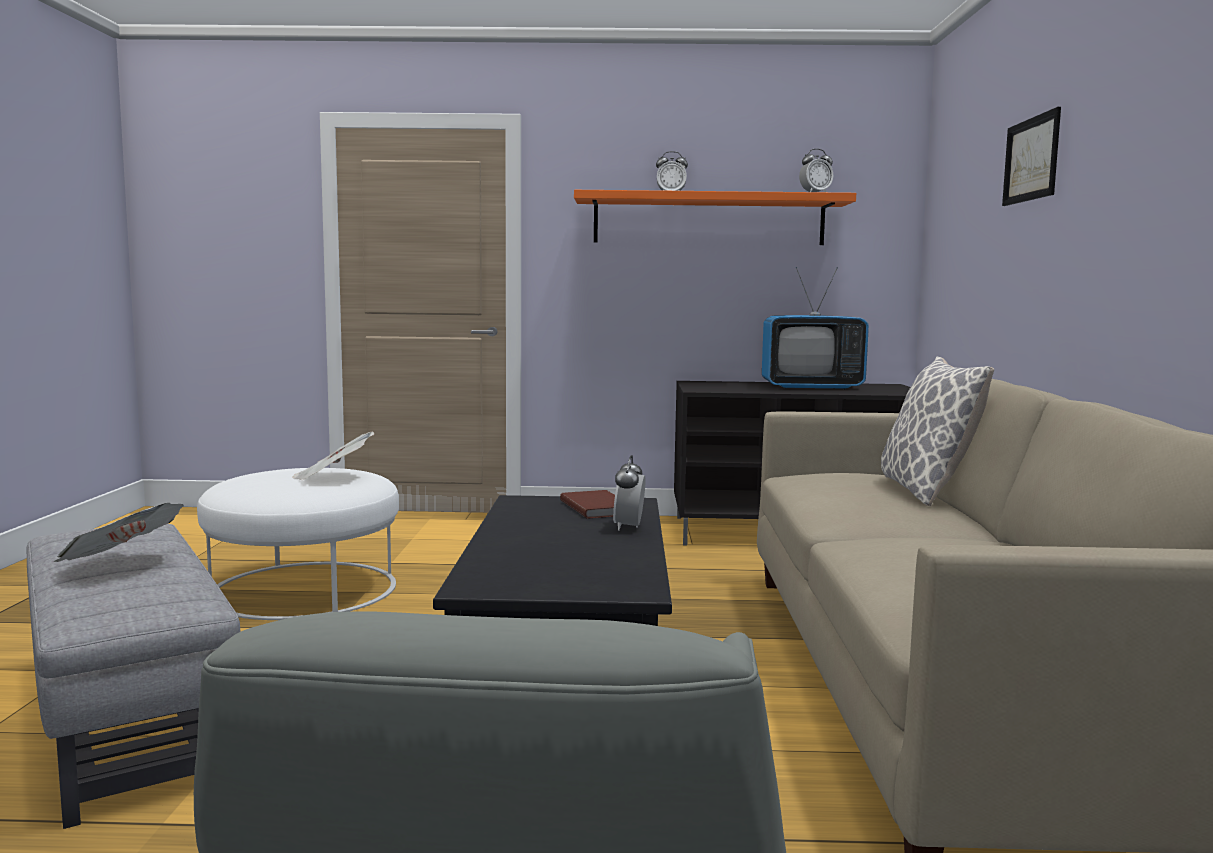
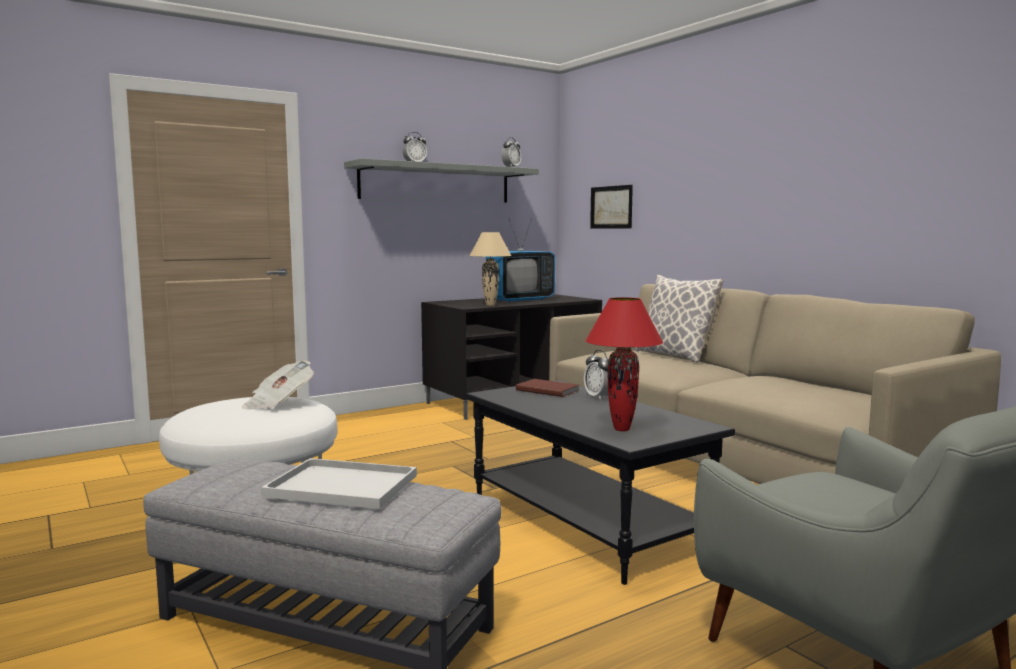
camera: 35 degrees left, 0 degrees up
(121, 564) = (339, 486): newspaper -> white tray
(519, 570) = (622, 429): none -> red table lamp
(708, 220) = (436, 183): orange shelf -> grey shelf
(739, 390) = (490, 305): none -> beige table lamp
(1031, 159) = (681, 157): picture -> picture (611, 207)

